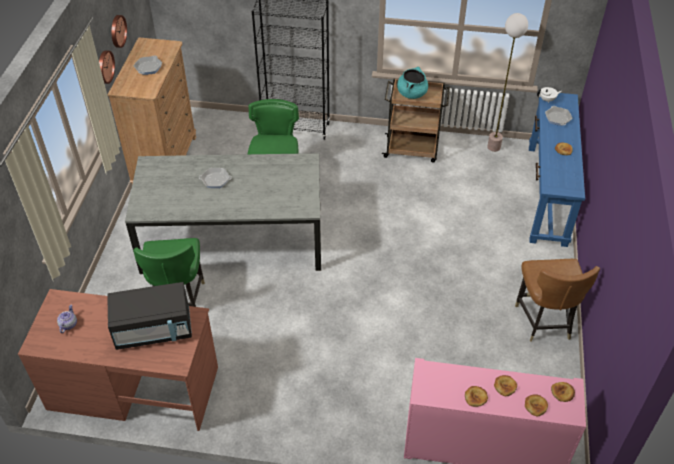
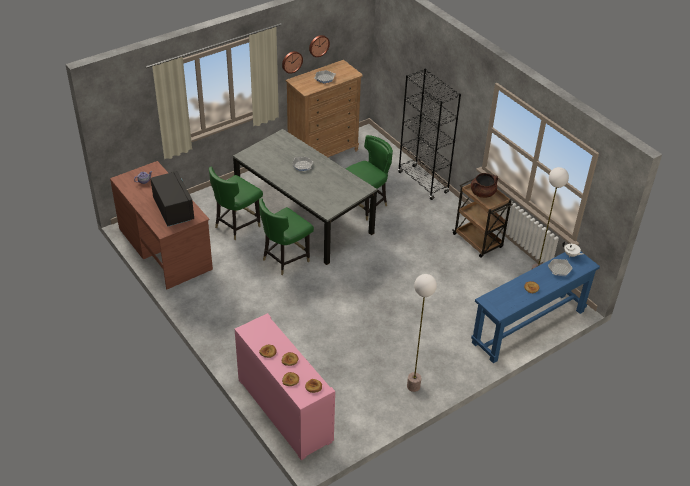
camera: 45 degrees right, 5 degrees down
(154, 330) = (173, 210): black microwave -> black microwave turned 150 degrees counterclockwise
(275, 296) = (285, 259): none -> green chair
(411, 93) = (483, 193): turquoise cooking pot -> brown cooking pot
(544, 321) = (413, 386): brown chair -> floor lamp

